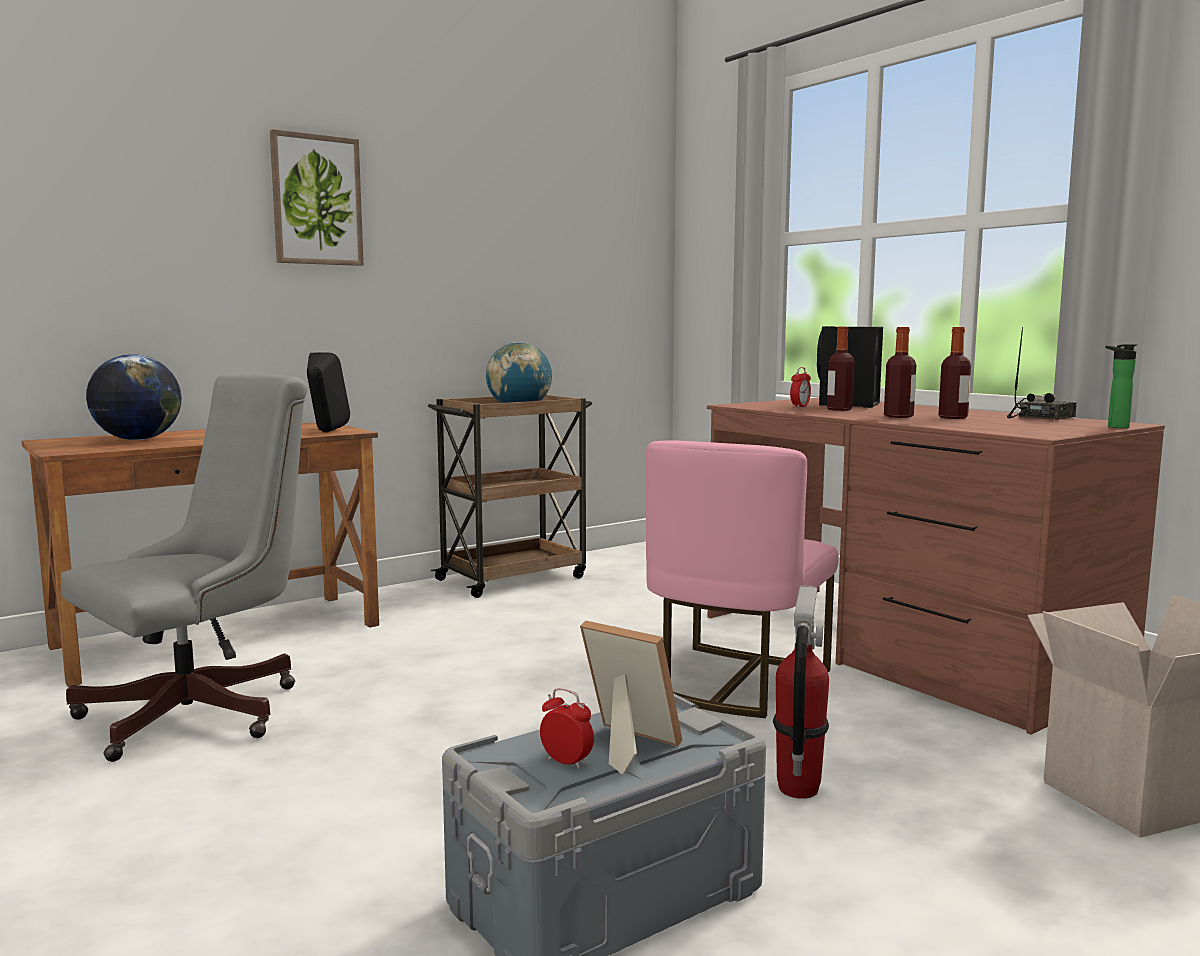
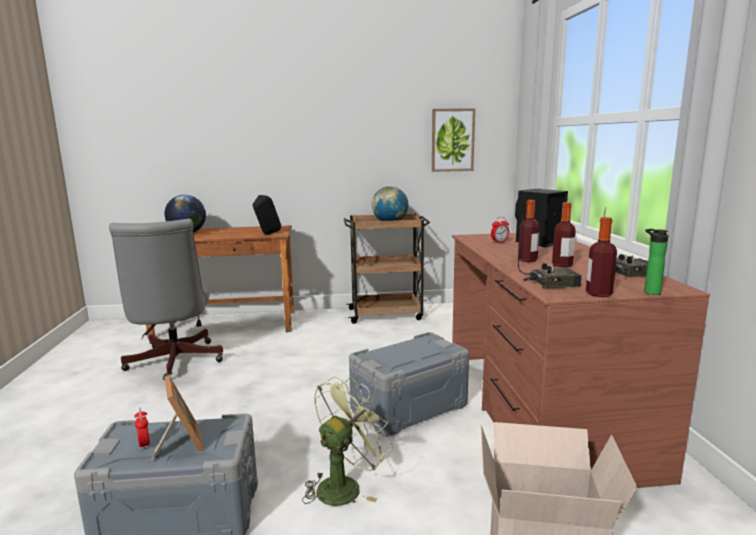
camera: 30 degrees right, 5 degrees up
(205, 711) = (173, 363): grey office chair -> grey office chair turned 90 degrees clockwise
(316, 200) = (285, 113): picture -> picture (452, 140)
(736, 682) = (408, 407): pink chair -> grey storage box
(798, 788) = (344, 485): fire extinguisher -> green fan
(839, 409) = (515, 247): bottle -> bottle (598, 294)
(1001, 429) = (551, 283): none -> radio

